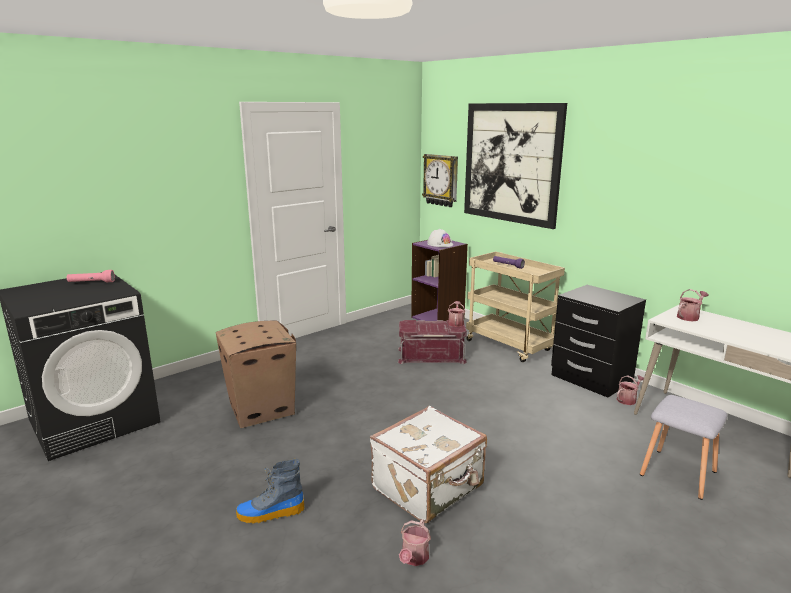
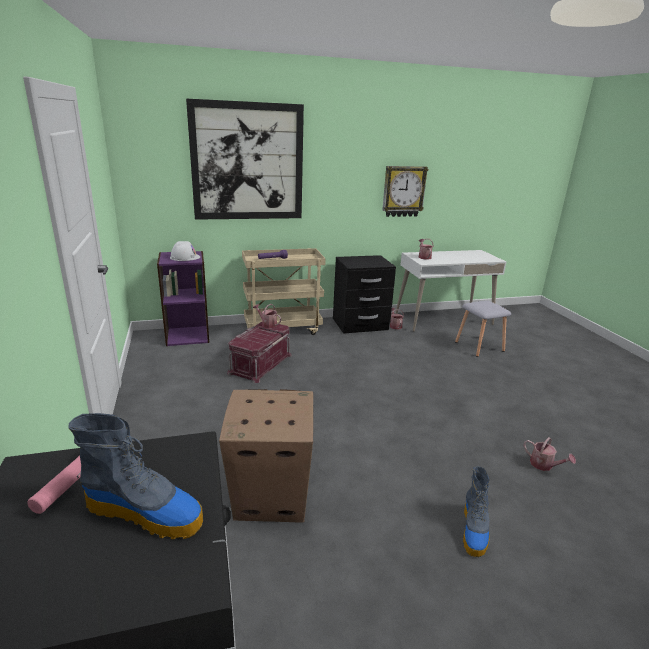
camera: 65 degrees left, 5 degrees up
(71, 296) = (146, 513): none -> boot
(429, 488) = (464, 432): white suitcase -> none
(441, 180) = (150, 187): wall clock -> wall clock (403, 191)

